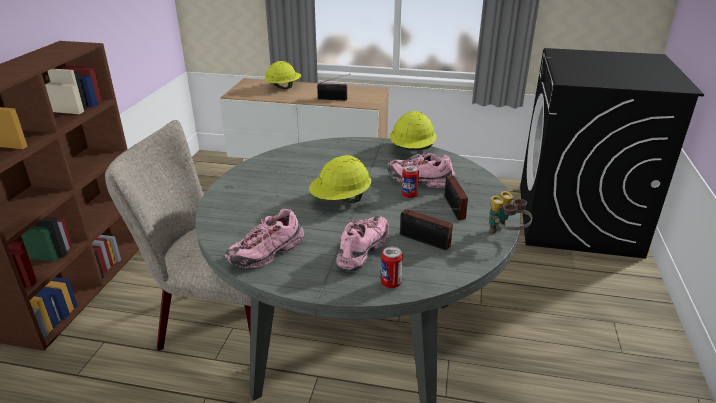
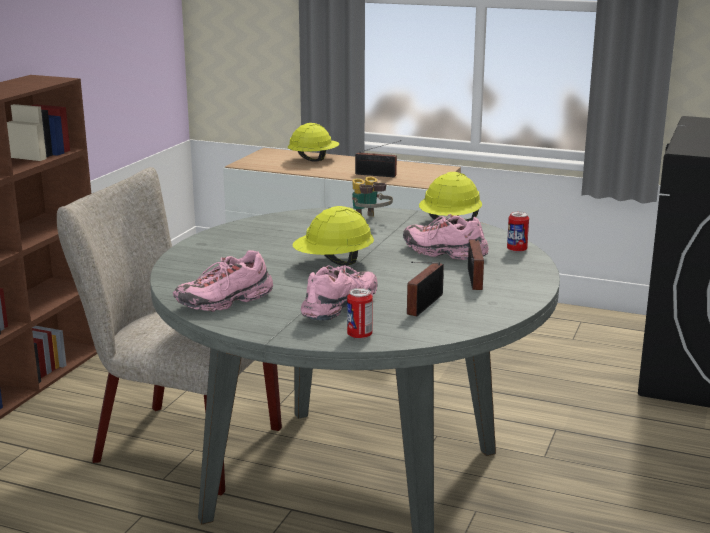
camera: 10 degrees right, 10 degrees down
(409, 195) = (422, 264): can -> can (516, 250)
(427, 242) = (422, 305): radio -> radio turned 75 degrees clockwise
(505, 234) = (526, 306): binoculars -> binoculars (370, 220)

